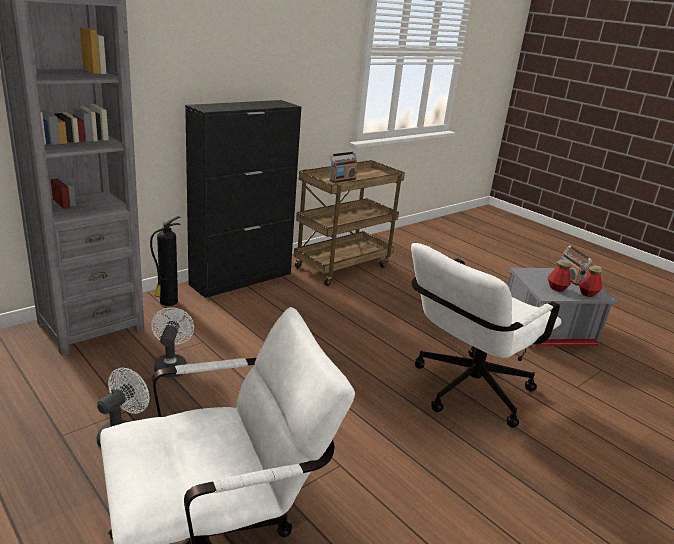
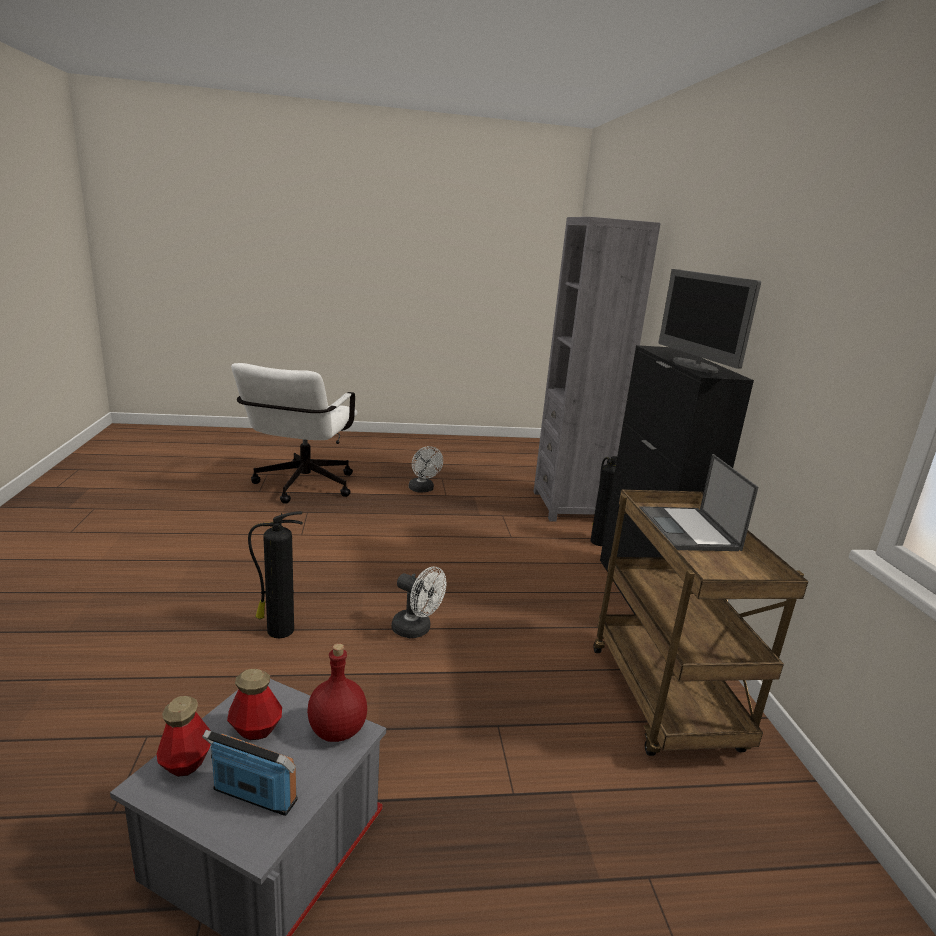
camera: 125 degrees right, 5 degrees down
(171, 365) = (485, 518): white fan -> white fan (416, 630)
(267, 105) = (695, 366): none -> monitor
(342, 180) = (689, 530): radio -> laptop
(464, 392) = (278, 631): white office chair -> fire extinguisher
(527, 274) = (338, 730): none -> red bottle

